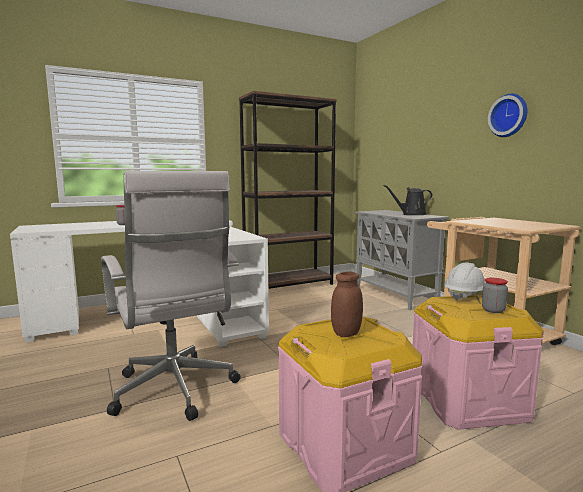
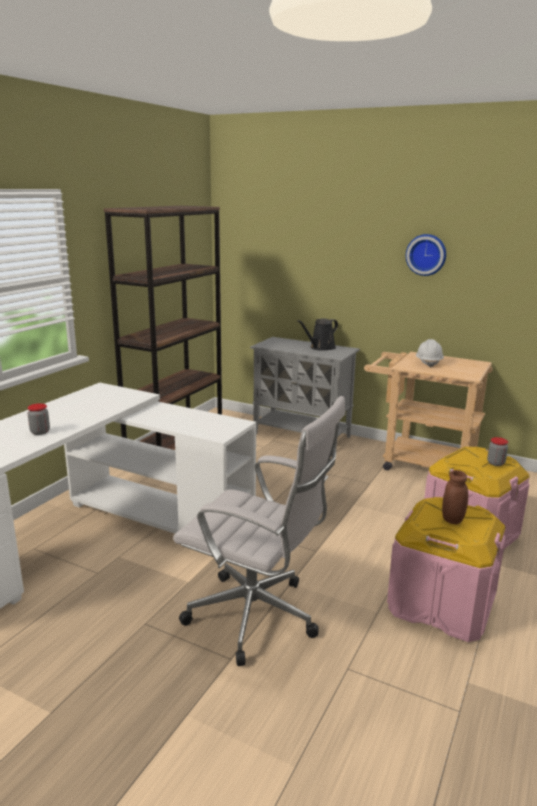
camera: 35 degrees left, 10 degrees up
(465, 295) = (459, 450): white hard hat -> white hard hat (428, 363)

